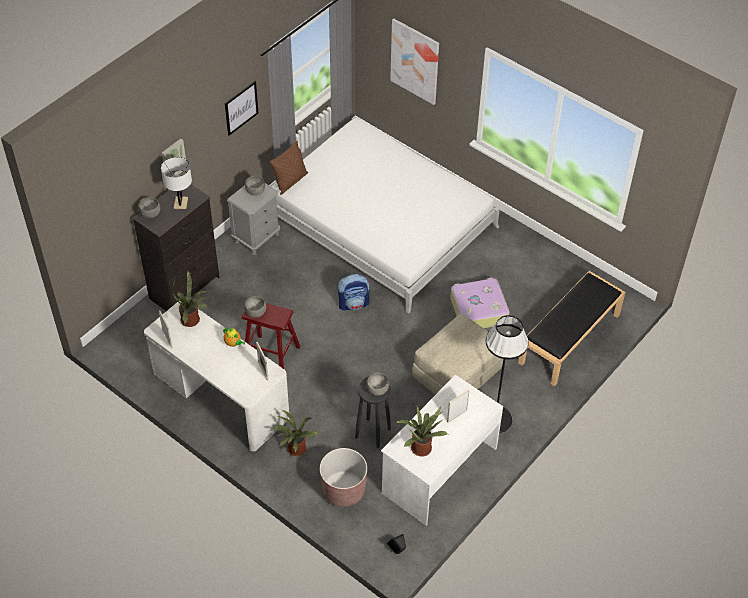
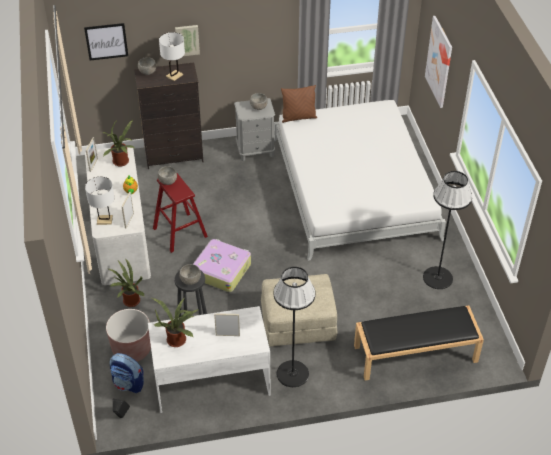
camera: 40 degrees right, 5 degrees down
(240, 385) = (104, 220): none -> white table lamp
(241, 108) = (270, 30): picture -> picture (106, 41)
(354, 303) = (275, 231): backpack -> backpack (128, 384)
(478, 310) = (363, 289): suitcase -> suitcase (221, 270)
(525, 263) = (438, 278): none -> black floor lamp

